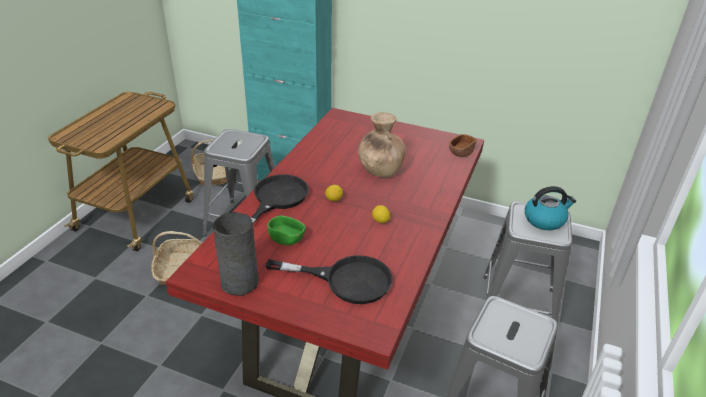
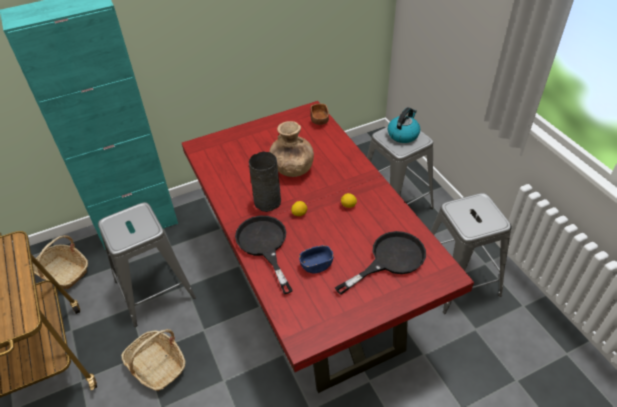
camera: 45 degrees left, 10 degrees up
(241, 283) = (340, 318): grey vase -> grey vase (268, 201)
(286, 238) = (316, 265): green bowl -> blue bowl

